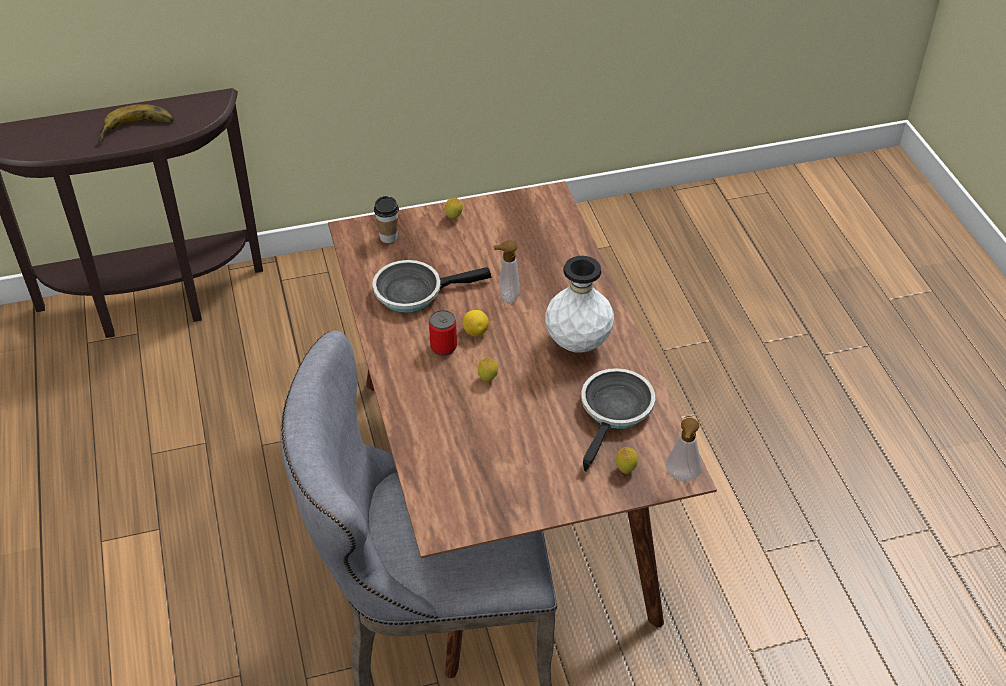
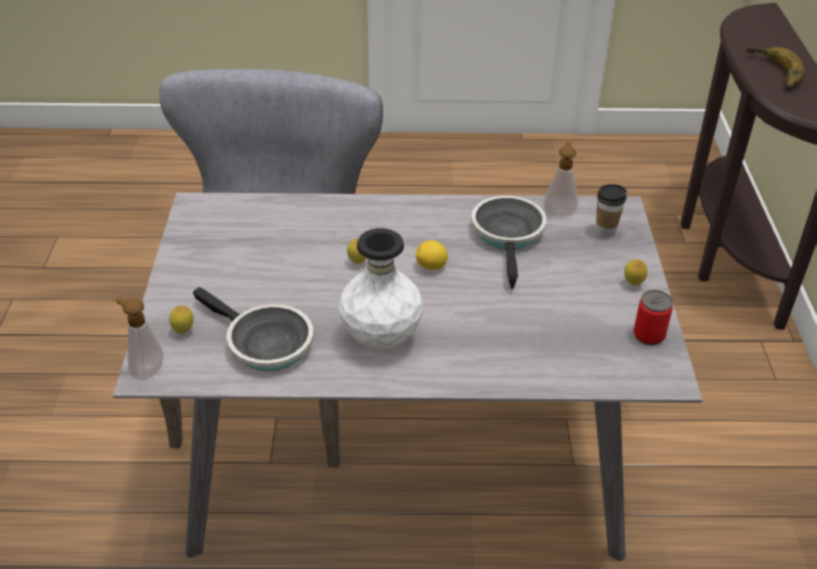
camera: 105 degrees right, 5 degrees down
(443, 347) = (417, 242): can -> can (648, 335)
(500, 494) = (408, 460): brown dining table -> grey dining table
(506, 297) = (478, 299): soap dispenser -> soap dispenser (559, 212)

